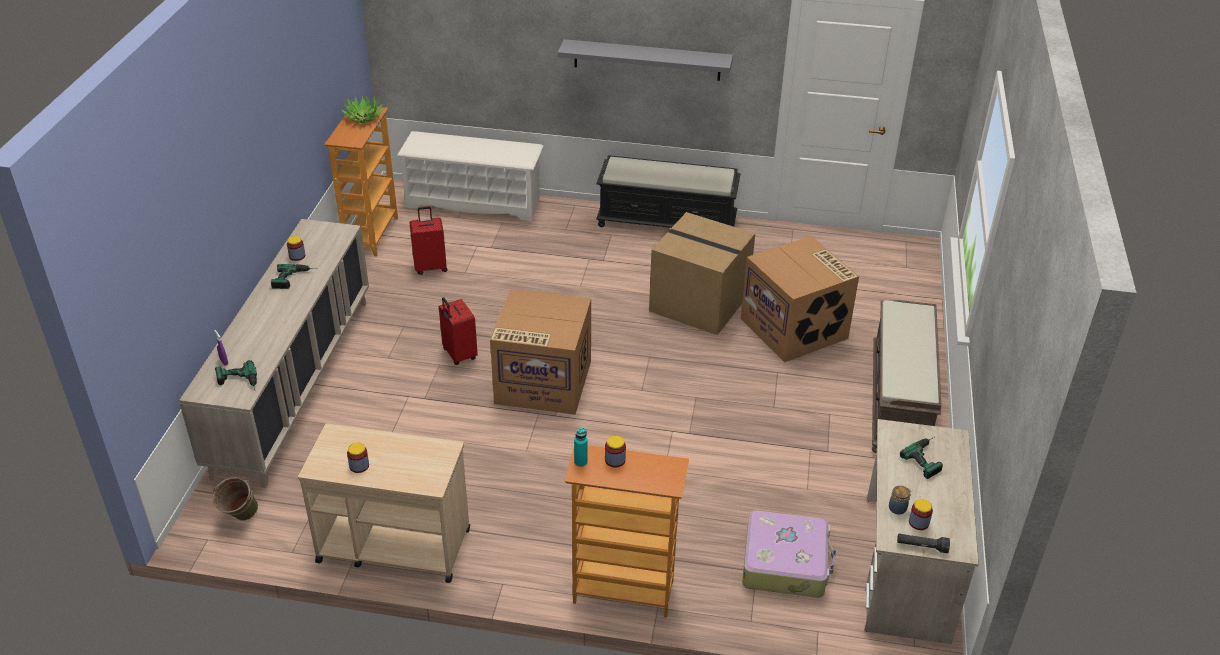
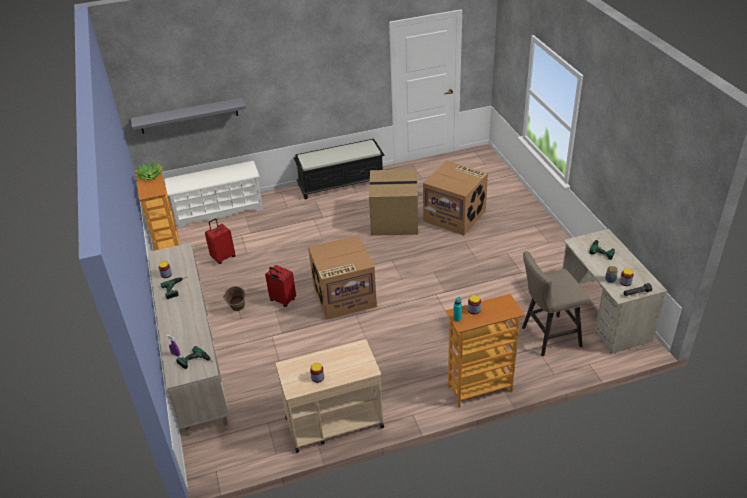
camera: 25 degrees left, 0 degrees up
(240, 518) = (226, 449): green bucket -> green bucket (237, 310)
(647, 60) = (310, 88): grey shelf -> grey shelf (189, 116)
(785, 563) = (547, 337): suitcase -> beige stool
(900, 402) = (536, 233): brown bench -> none

